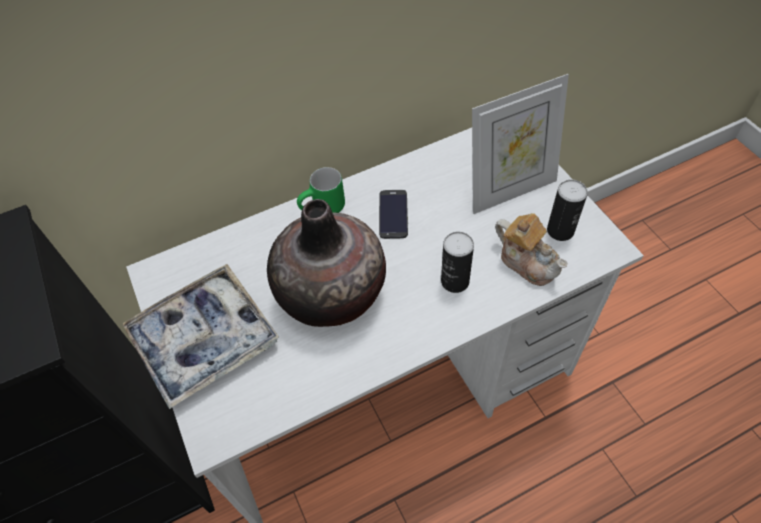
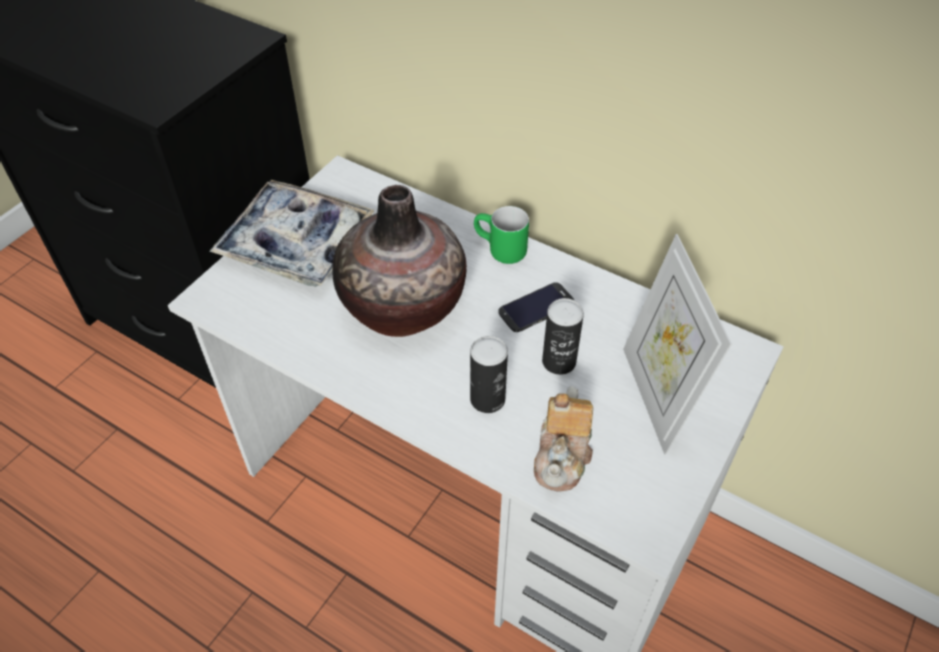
camera: 55 degrees right, 5 degrees down
(510, 190) = (656, 397): picture frame -> picture frame turned 45 degrees clockwise
(560, 230) = (634, 471): can -> can (559, 361)

